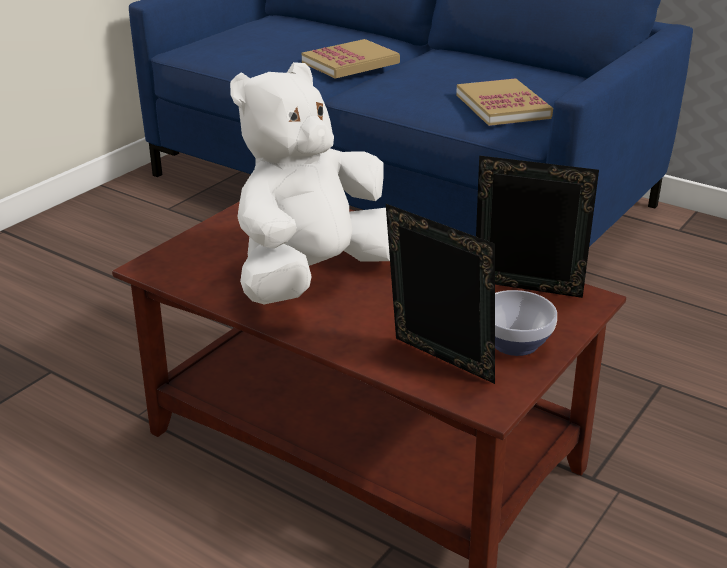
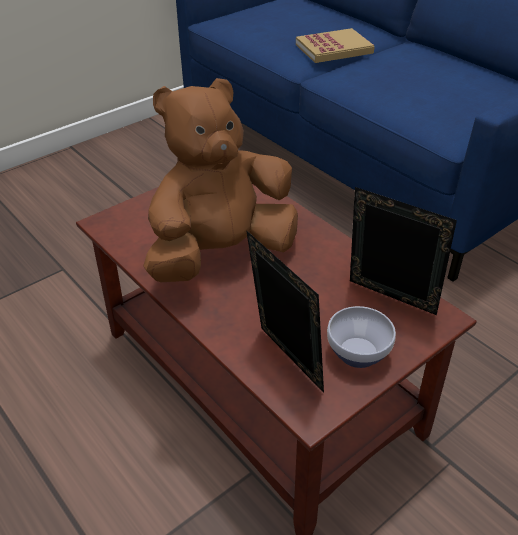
camera: 15 degrees right, 10 degrees up
(312, 276) = (221, 253): white plush toy -> brown plush toy
(503, 106) = (442, 107): book -> none

